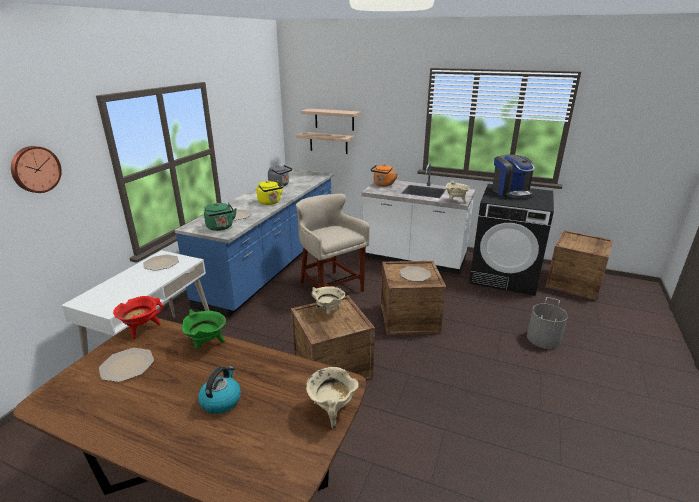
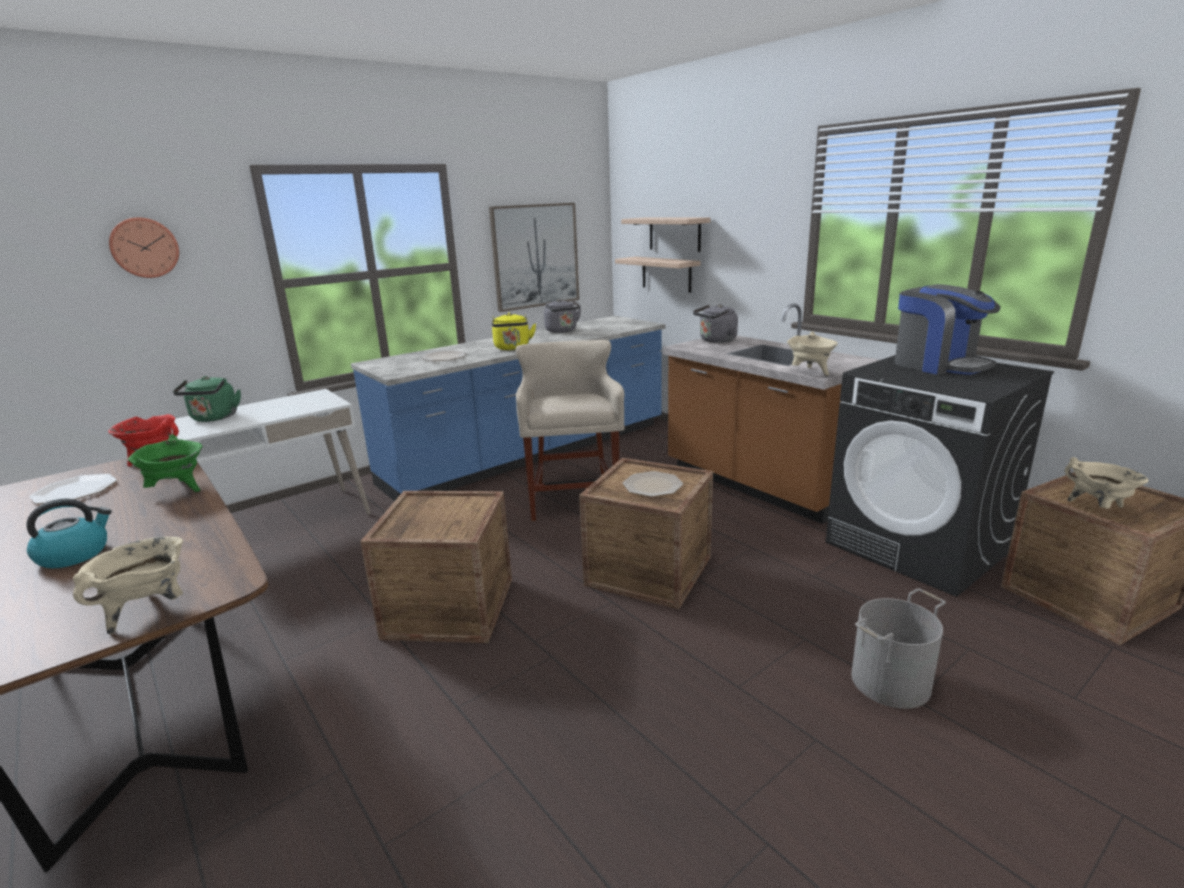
camera: 30 degrees right, 5 degrees down
(161, 263) = (301, 401): plate -> none
(220, 227) = (401, 367): green kettle -> green kettle (214, 418)
(250, 136) = (535, 256): none -> picture
(328, 312) = (446, 507): beige cooking pot -> beige cooking pot (1098, 508)
(383, 184) = (716, 341): orange kettle -> grey kettle
(414, 259) = (758, 485): white counter -> brown counter
(510, 192) = (938, 365): coffee machine -> coffee machine turned 45 degrees counterclockwise

